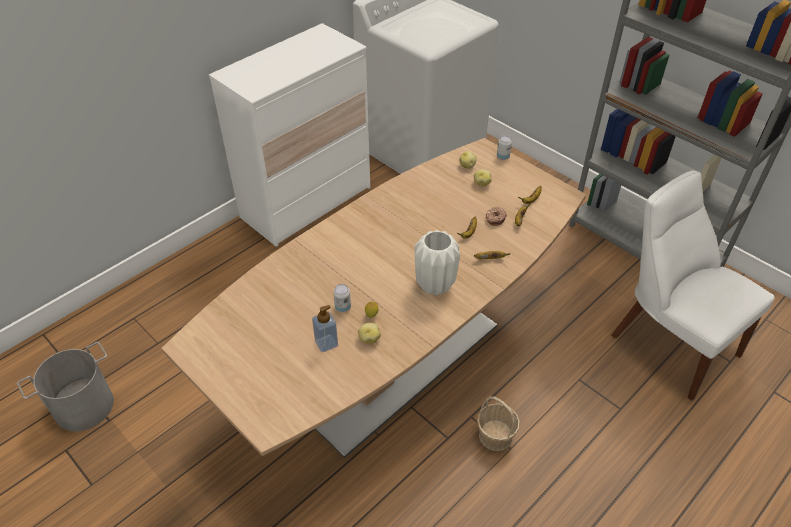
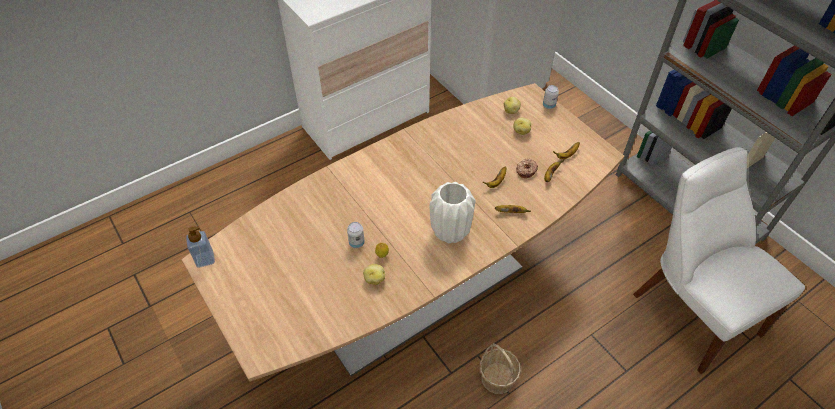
camera: 10 degrees right, 5 degrees up
(83, 405) = (130, 288): grey bucket -> none
(326, 343) = (333, 277): soap dispenser -> soap dispenser (205, 259)

